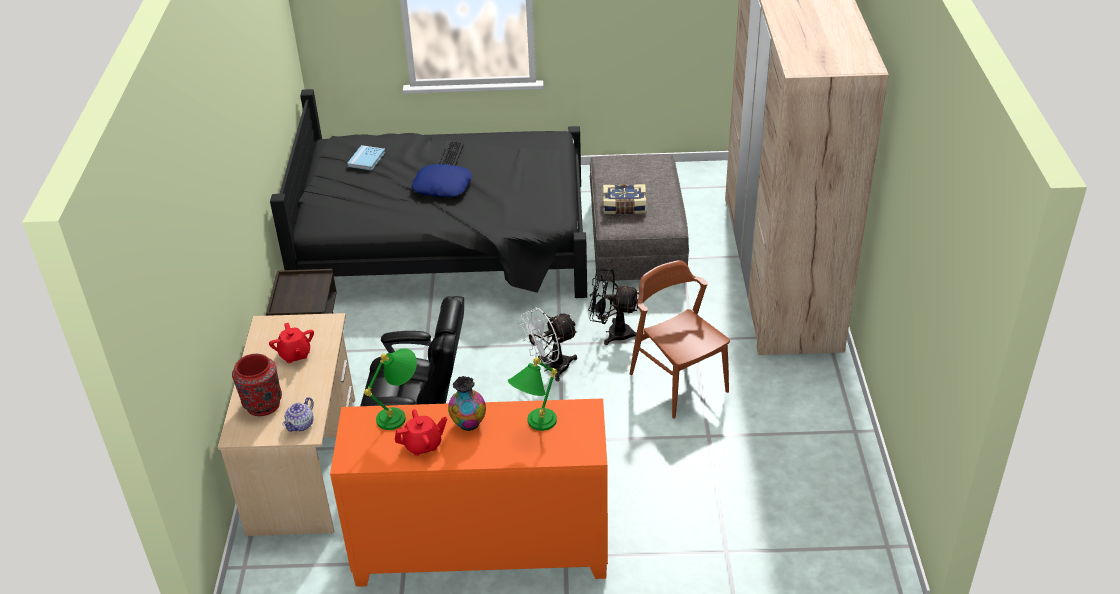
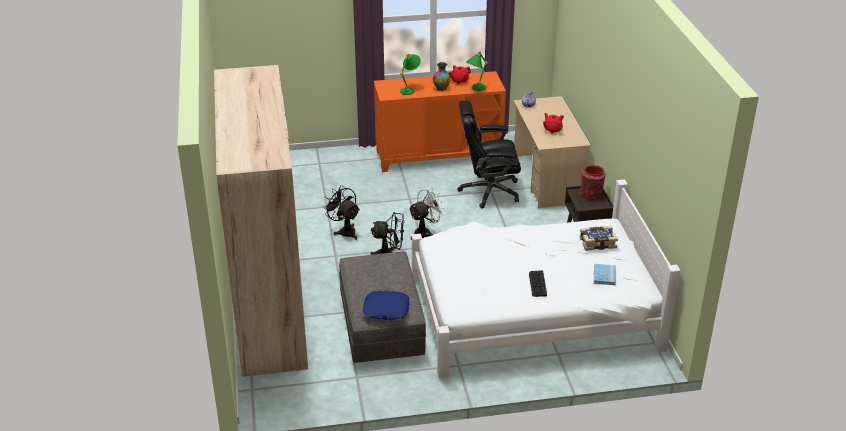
camera: 170 degrees right, 5 degrees down
(262, 404) = (553, 110): red vase -> red vase (591, 194)
(442, 186) = (531, 259): blue pillow -> blue pillow (386, 310)
(447, 242) = (531, 312): black bed -> white bed
(624, 207) = (388, 271): book -> book (597, 242)
(678, 382) = (345, 231): brown chair -> black fan

